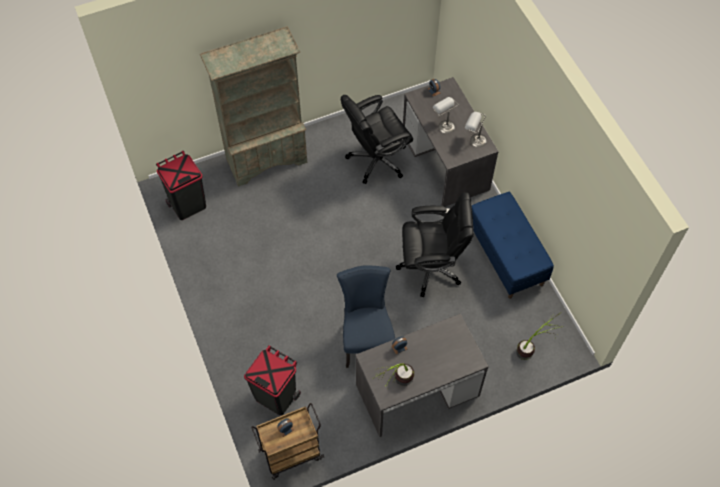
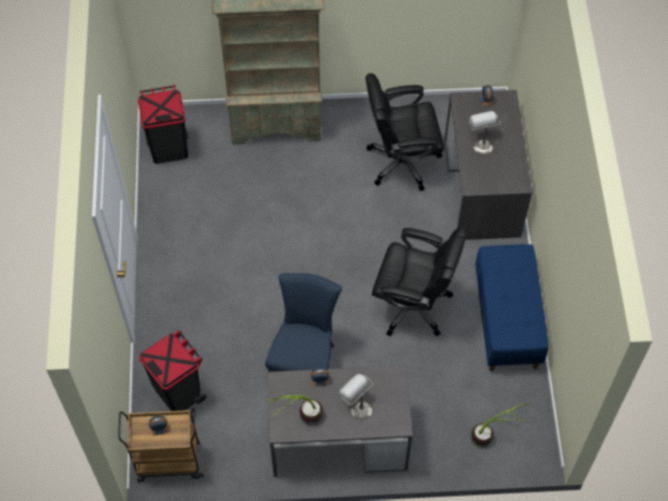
camera: 20 degrees right, 0 degrees up
(474, 139) = (510, 170): white table lamp -> white table lamp (357, 406)

